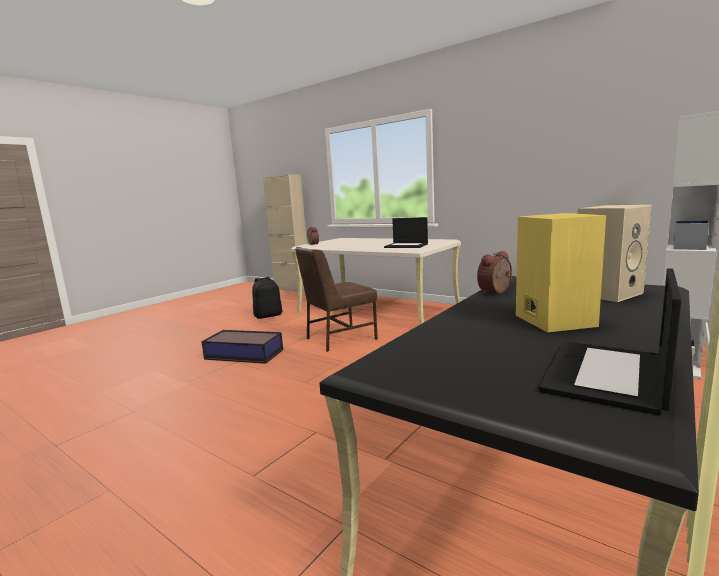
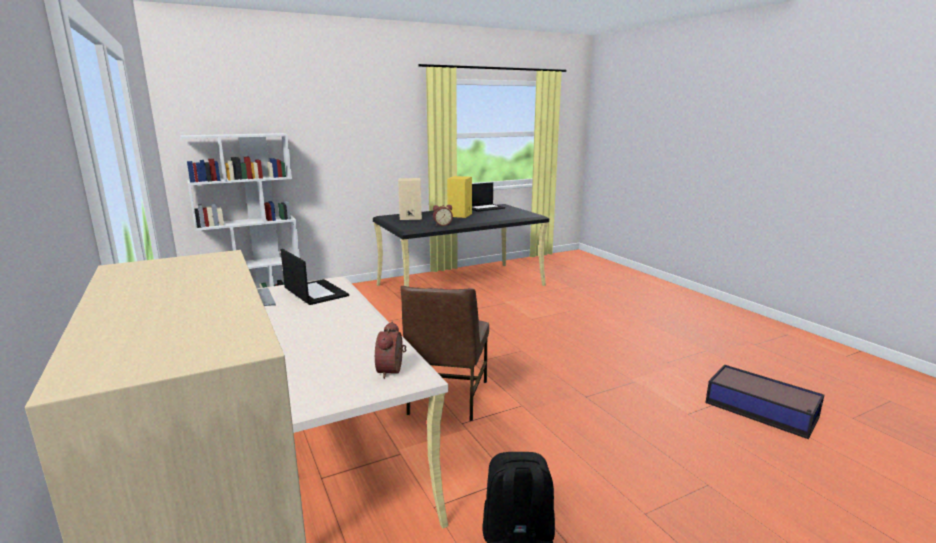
camera: 155 degrees left, 5 degrees up
(243, 354) = (576, 408): storage box -> storage box (762, 410)
(339, 338) = (446, 398): brown chair -> brown chair turned 105 degrees clockwise

